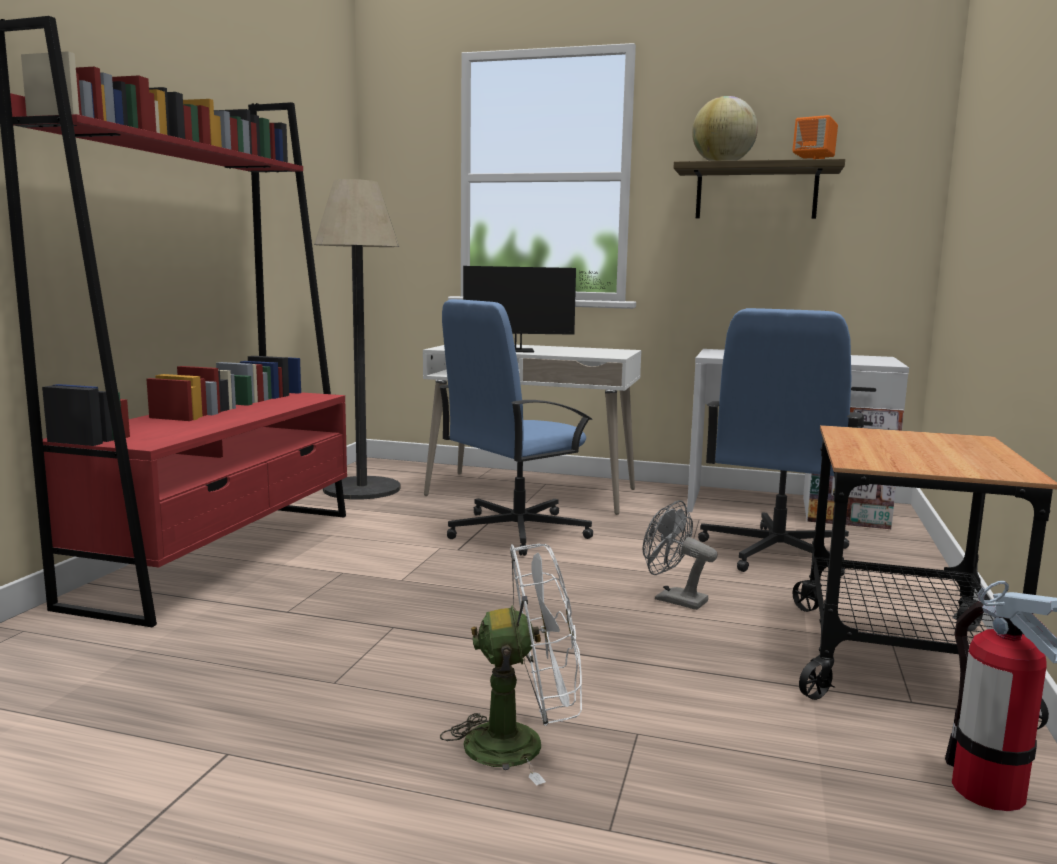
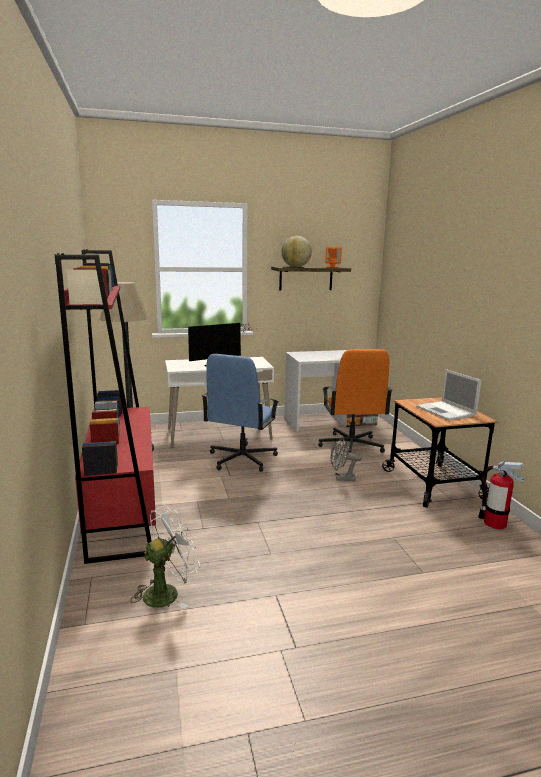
camera: 30 degrees left, 5 degrees up
(521, 743) = (365, 554): white fan -> white fan (167, 592)
(775, 552) = (351, 446): blue office chair -> orange office chair
(927, 453) = (446, 411): none -> laptop

